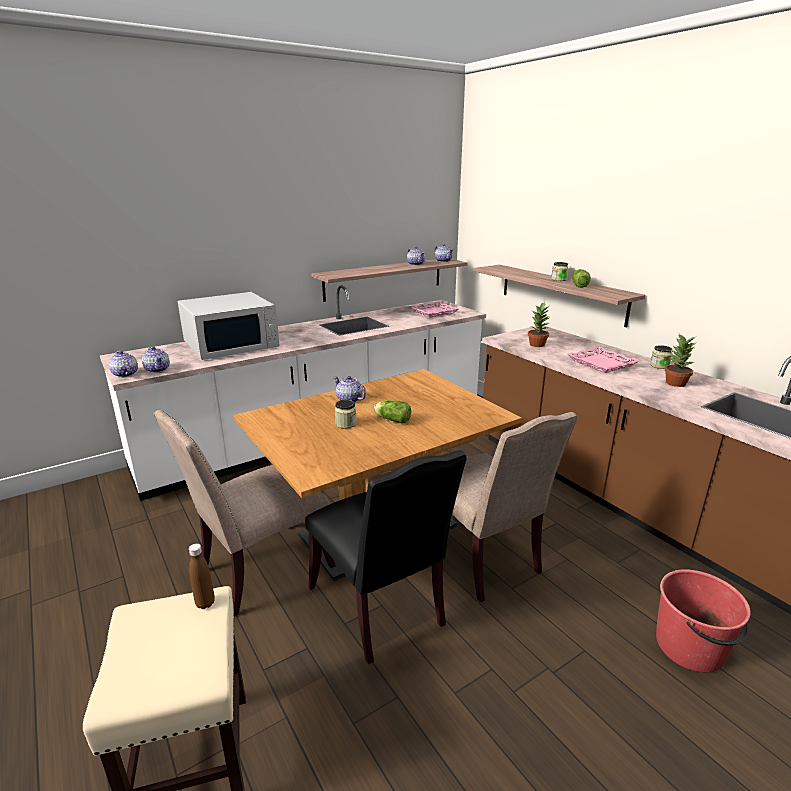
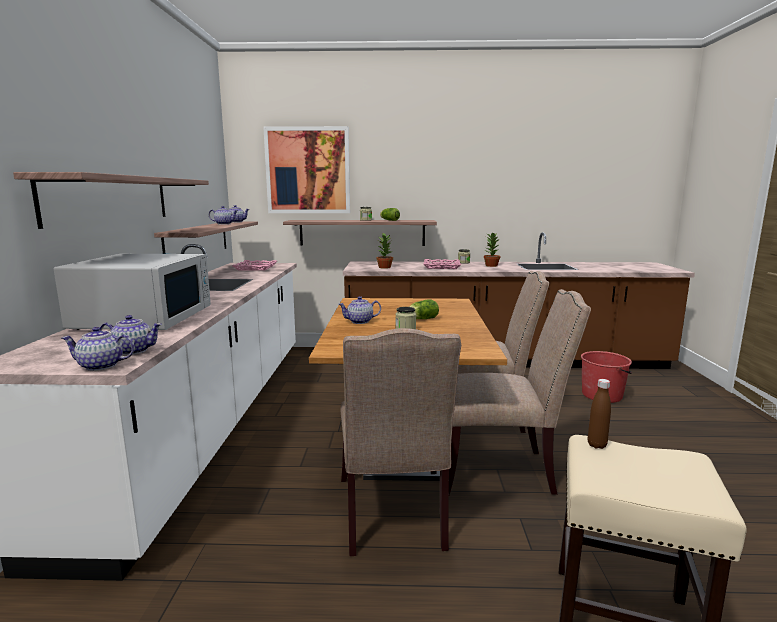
camera: 55 degrees left, 10 degrees down
(256, 249) = (111, 199): none -> shelf
(381, 608) = (500, 470): black chair -> beige chair
(520, 210) = (308, 170): none -> picture

